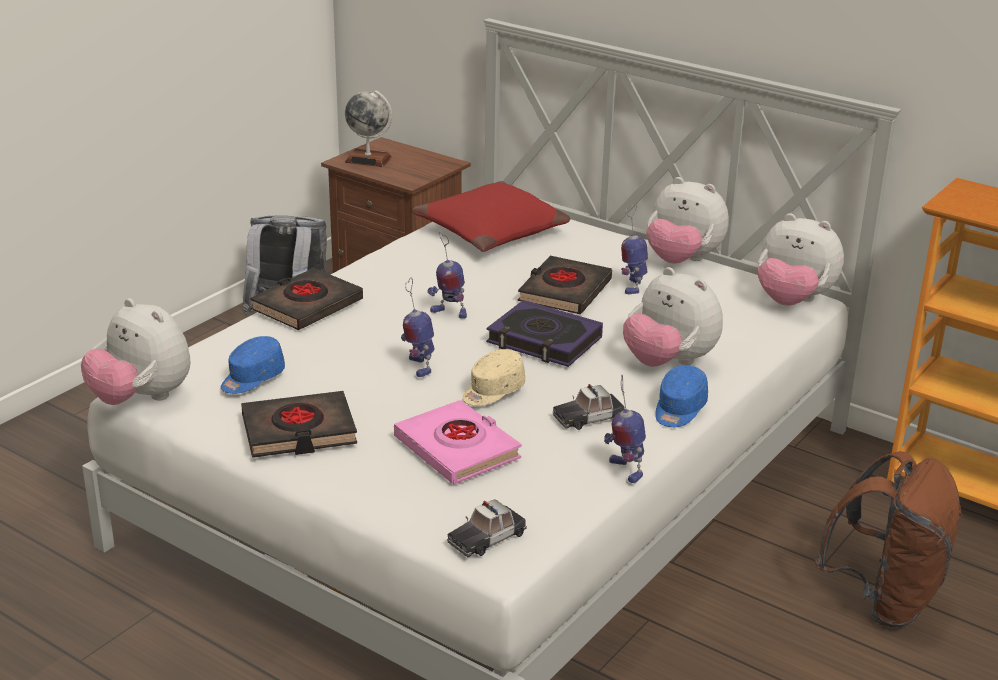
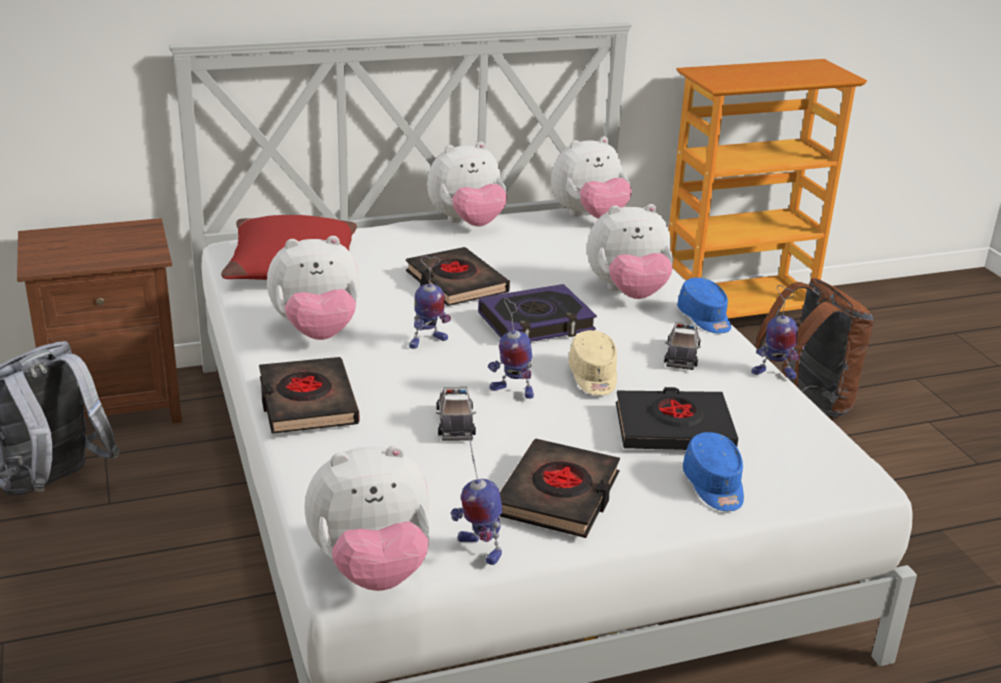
camera: 55 degrees left, 0 degrees up
(252, 378) = (430, 483): blue cap -> blue cap (714, 486)
(368, 159) = (60, 254): globe -> none
(408, 274) = (317, 332): none -> plush toy
(457, 449) = (673, 429): pink book -> black book
(487, 537) = (827, 469): toy car -> toy car (455, 422)
(632, 286) = (485, 256): toy robot -> toy robot (478, 548)

